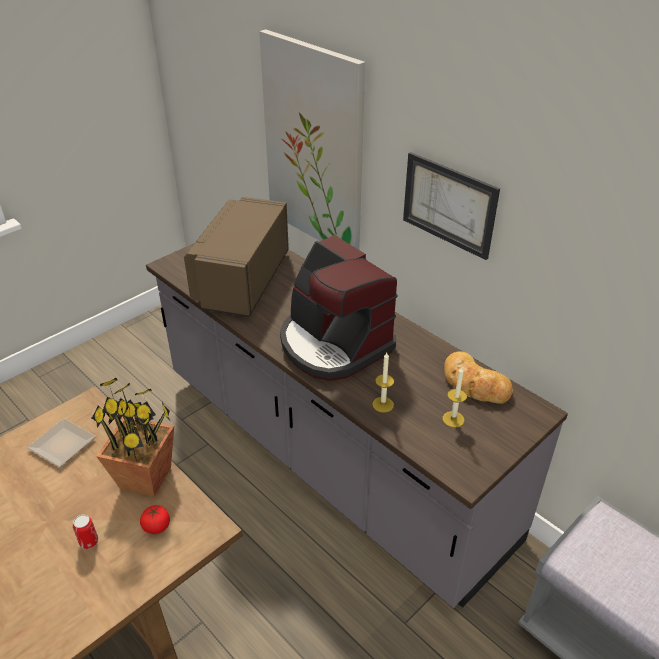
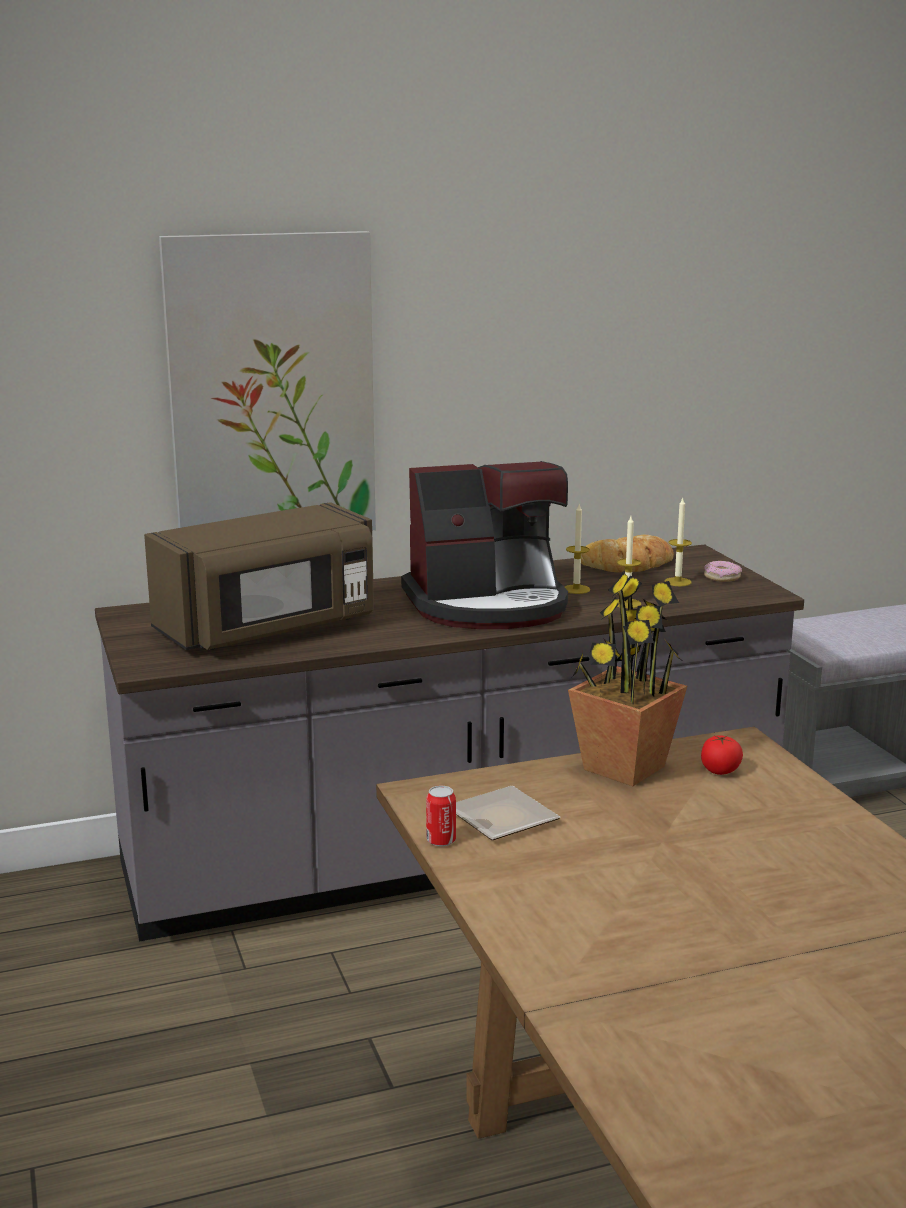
camera: 65 degrees left, 20 degrees down
(89, 541) = (721, 815): can -> can (441, 840)
(242, 280) = (269, 629): brown microwave -> brown microwave turned 75 degrees counterclockwise
(395, 373) = (576, 589): none -> candle
(449, 204) = (514, 372): picture -> none
(486, 441) = (722, 577): none -> donut

